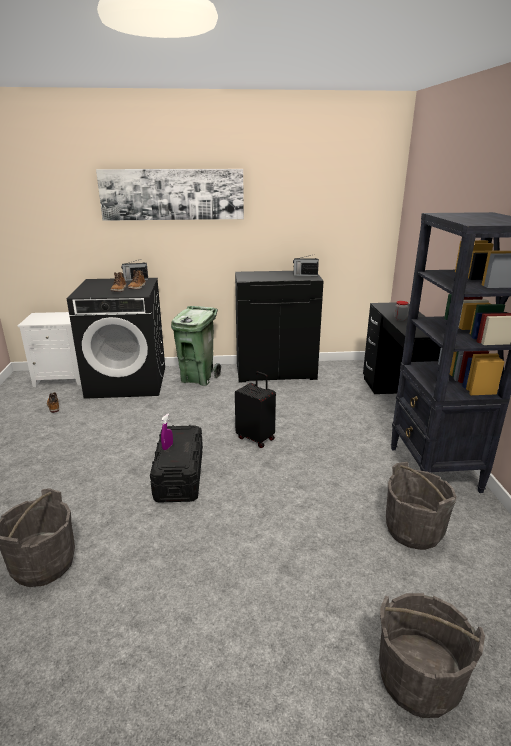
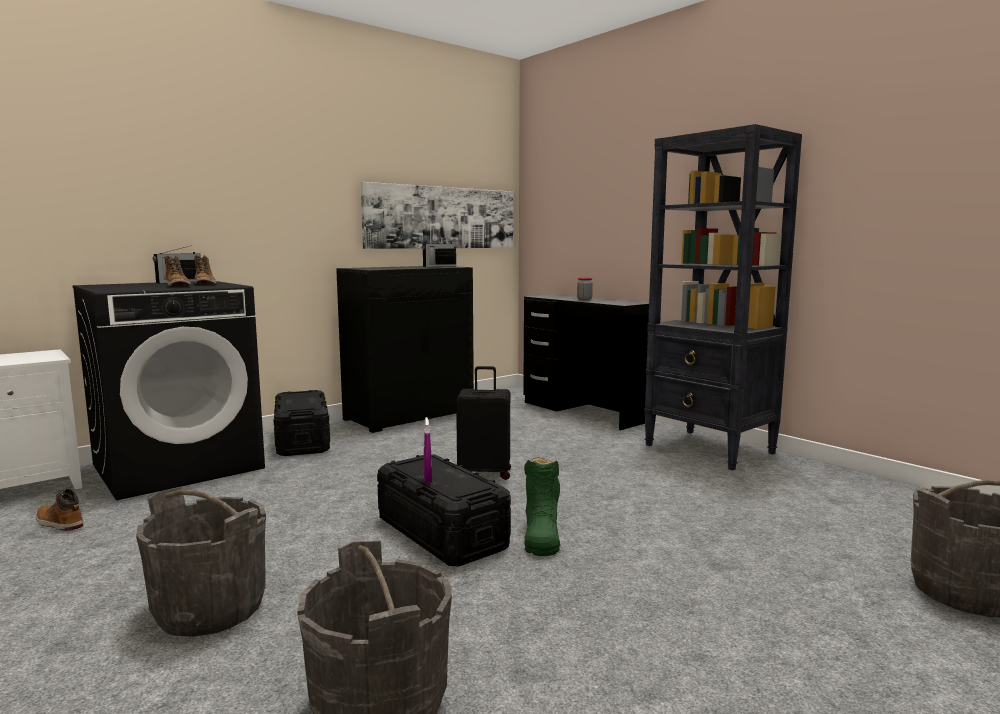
camera: 35 degrees left, 15 degrees down
(172, 194) = (237, 147): picture -> picture (442, 218)
(198, 378) = (302, 440): green trash can -> black storage box
(223, 499) = (541, 536): none -> green boot
(414, 530) = (772, 494): grey bucket -> grey bucket (211, 608)

